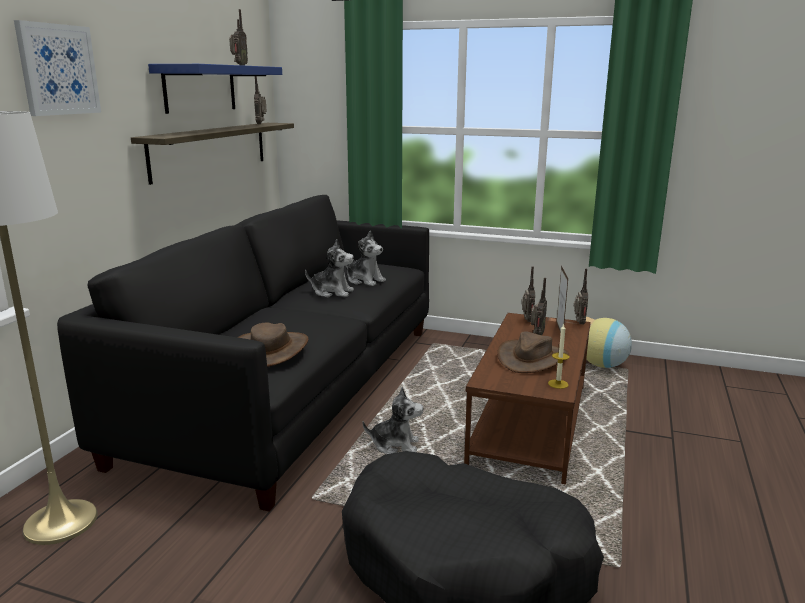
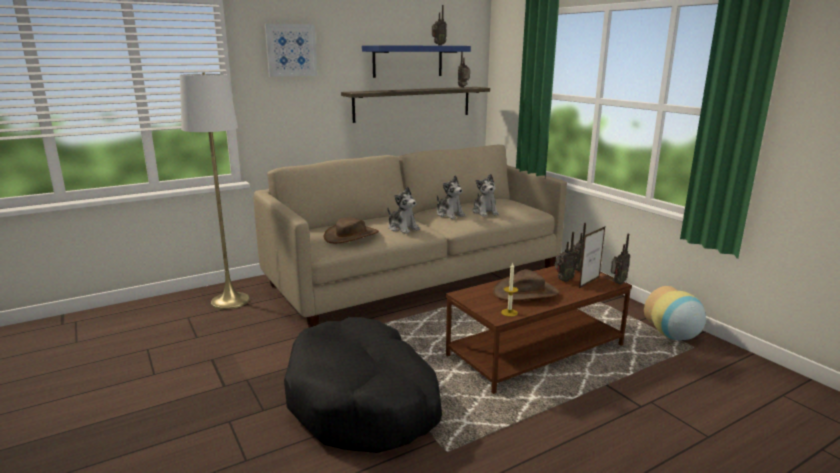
camera: 40 degrees right, 0 degrees up
(294, 387) = (416, 277): black sofa -> beige sofa
(395, 445) = (424, 328): plush toy -> plush toy (402, 228)

